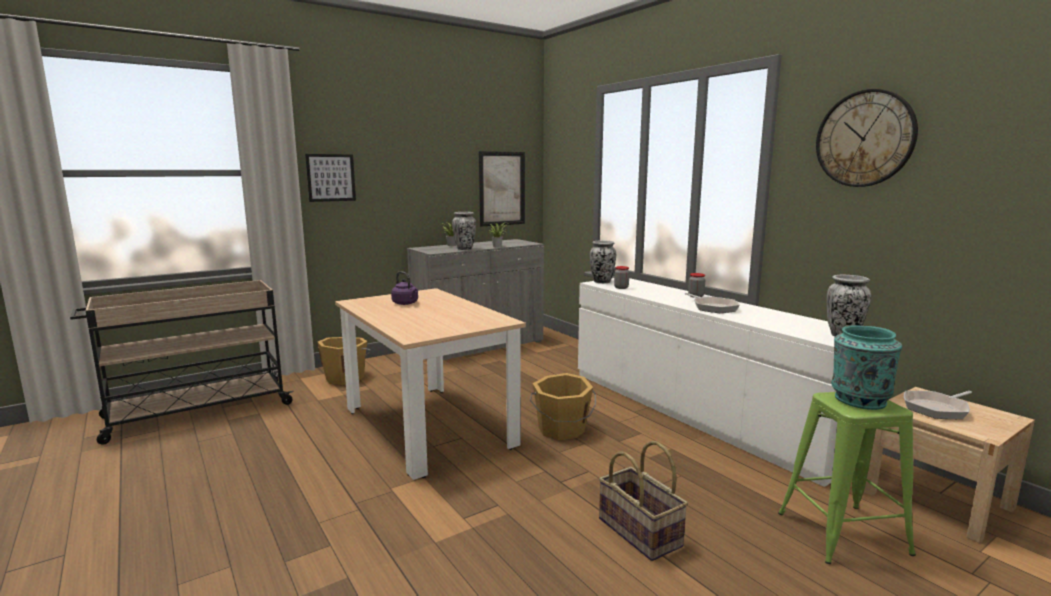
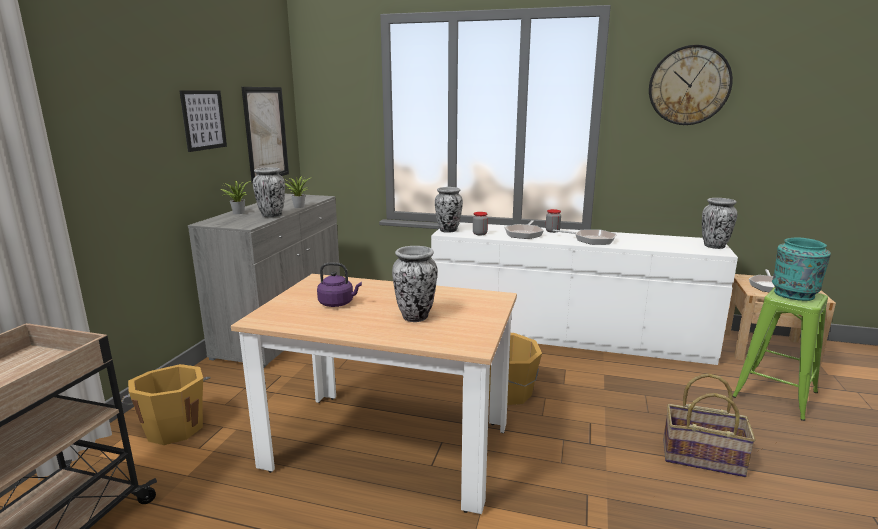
camera: 40 degrees left, 5 degrees up
(331, 177) = (79, 133): picture -> picture (203, 120)
(425, 318) = (415, 317): none -> vase
(661, 293) = (524, 234): none -> frying pan

